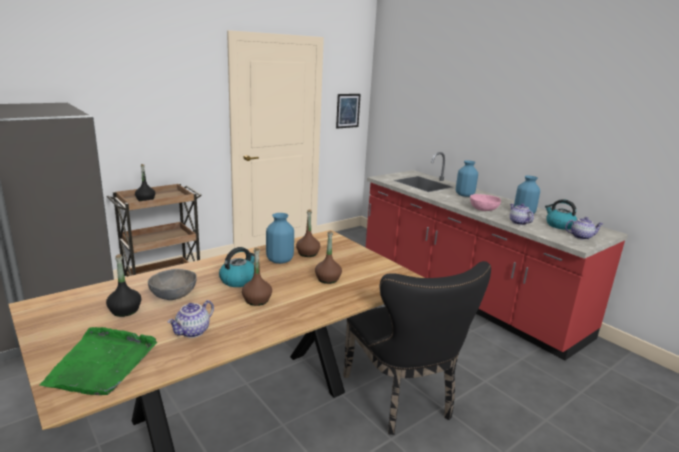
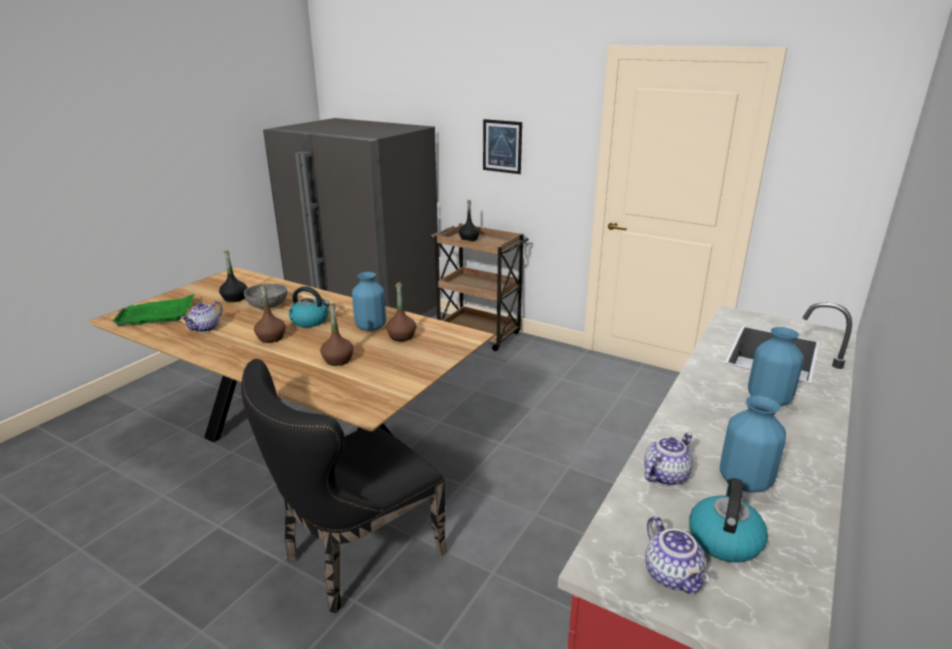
camera: 70 degrees right, 5 degrees up
(193, 332) = (205, 328): teapot -> teapot turned 75 degrees counterclockwise
(348, 110) = (830, 188): picture -> picture (502, 146)
(483, 209) = (698, 428): pink bowl -> none

